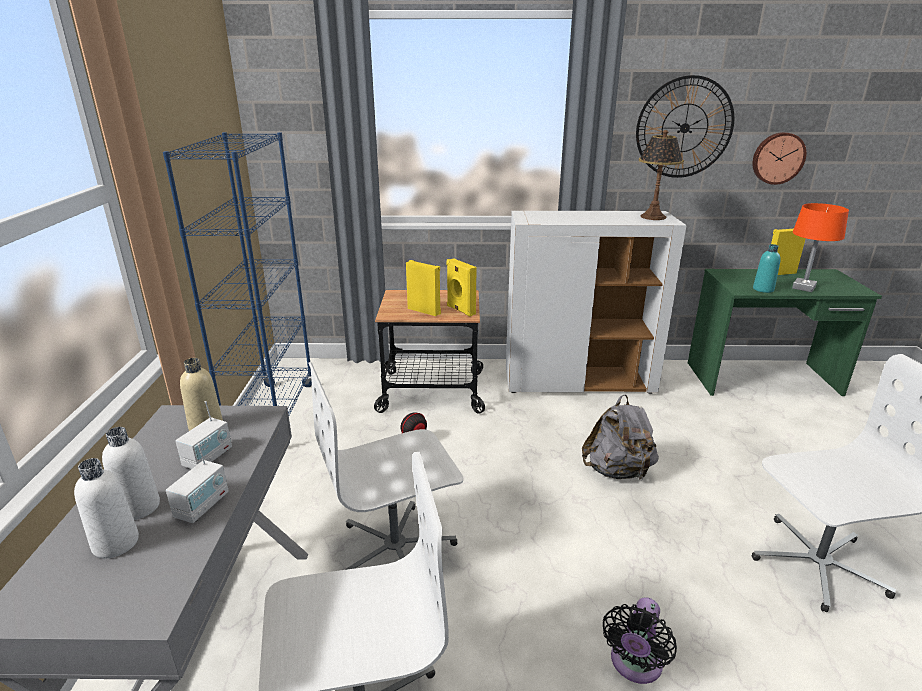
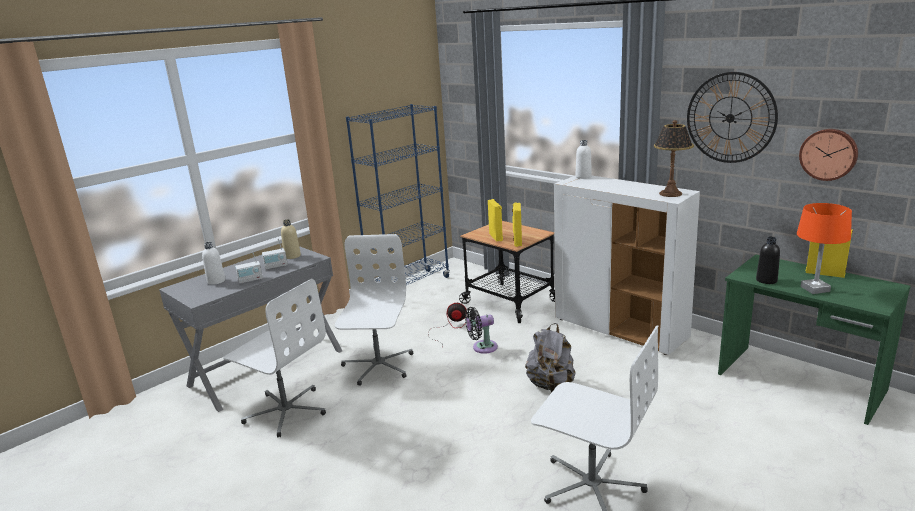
camera: 45 degrees right, 5 degrees down
(139, 507) = (236, 274): white bottle -> white bottle (583, 177)
(396, 549) = (378, 366): white office chair -> white office chair turned 75 degrees clockwise
(634, 665) = (405, 459): black fan -> black fan (482, 347)
(763, 289) = (766, 280): turquoise bottle -> black bottle

